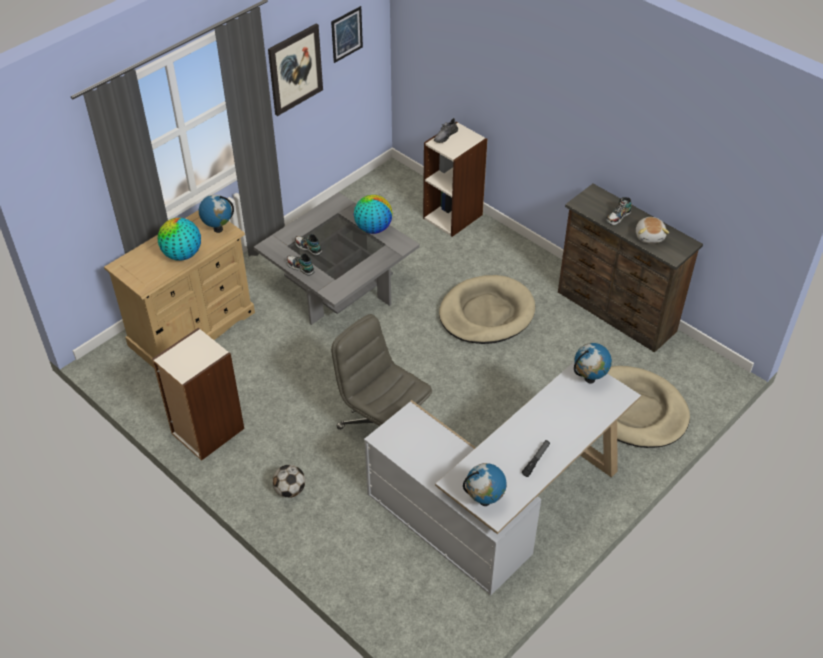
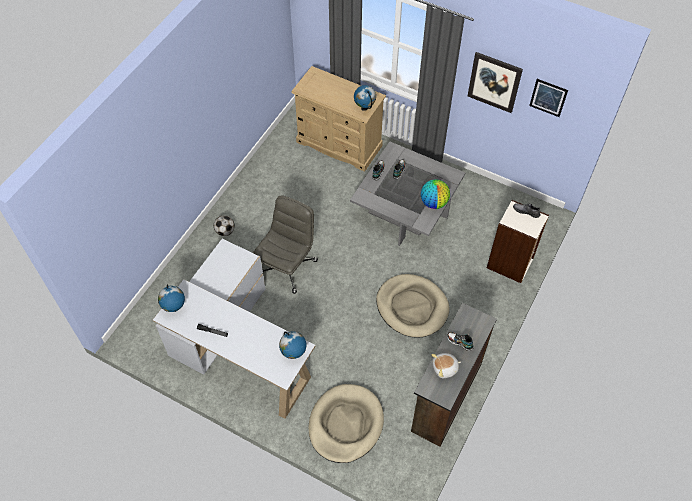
camera: 75 degrees right, 10 degrees up
(182, 254) = (334, 98): globe -> none
(207, 431) = (259, 177): bookcase -> none

